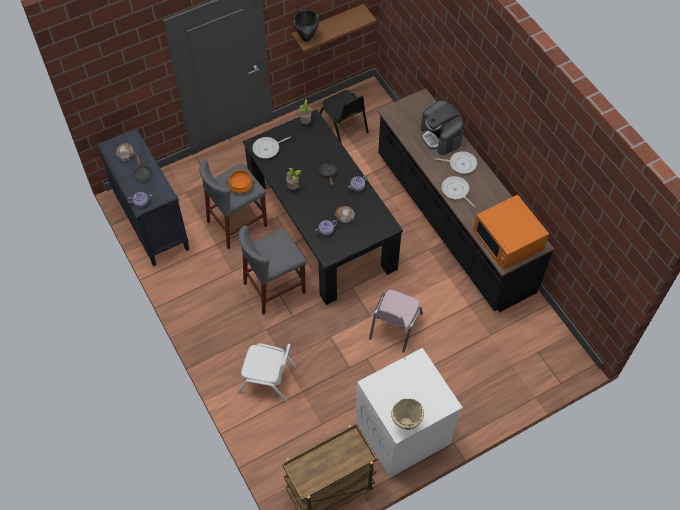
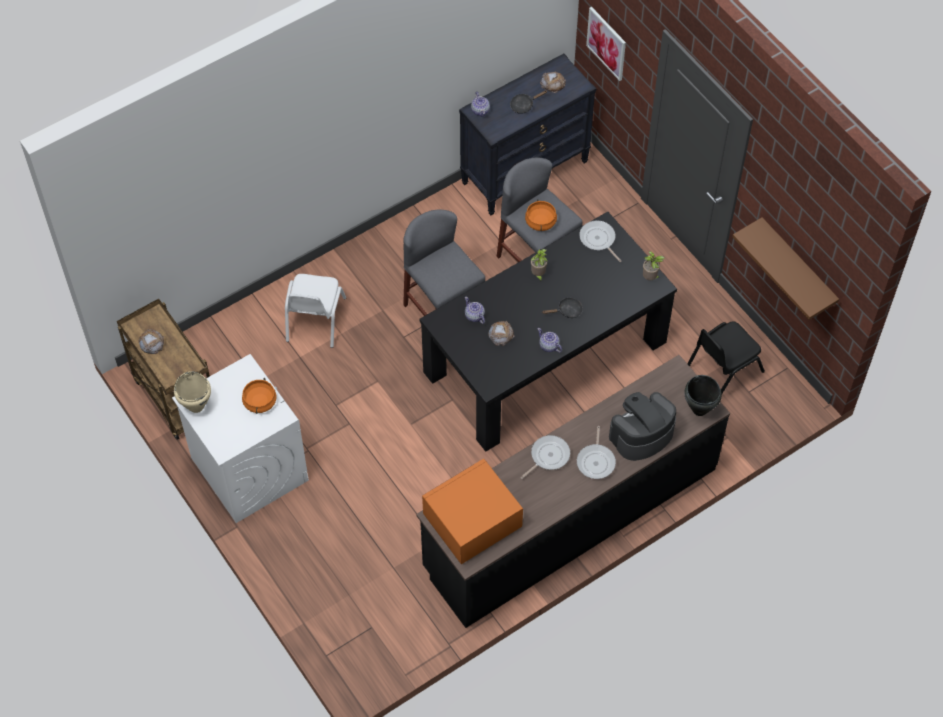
camera: 85 degrees right, 0 degrees up
(117, 96) = (606, 43): none -> picture
(307, 37) = (756, 236): black cooking pot -> black cooking pot (699, 410)
(324, 472) = (151, 343): none -> bread
(395, 326) = (398, 453): pink chair -> none
(404, 374) = (260, 402): none -> orange cooking pot

